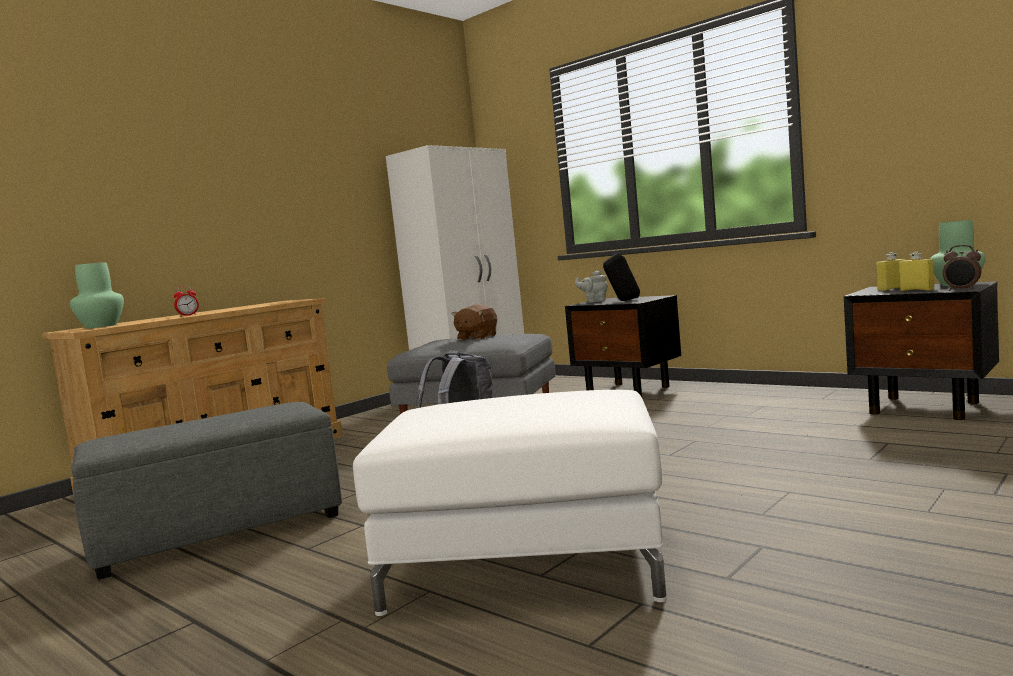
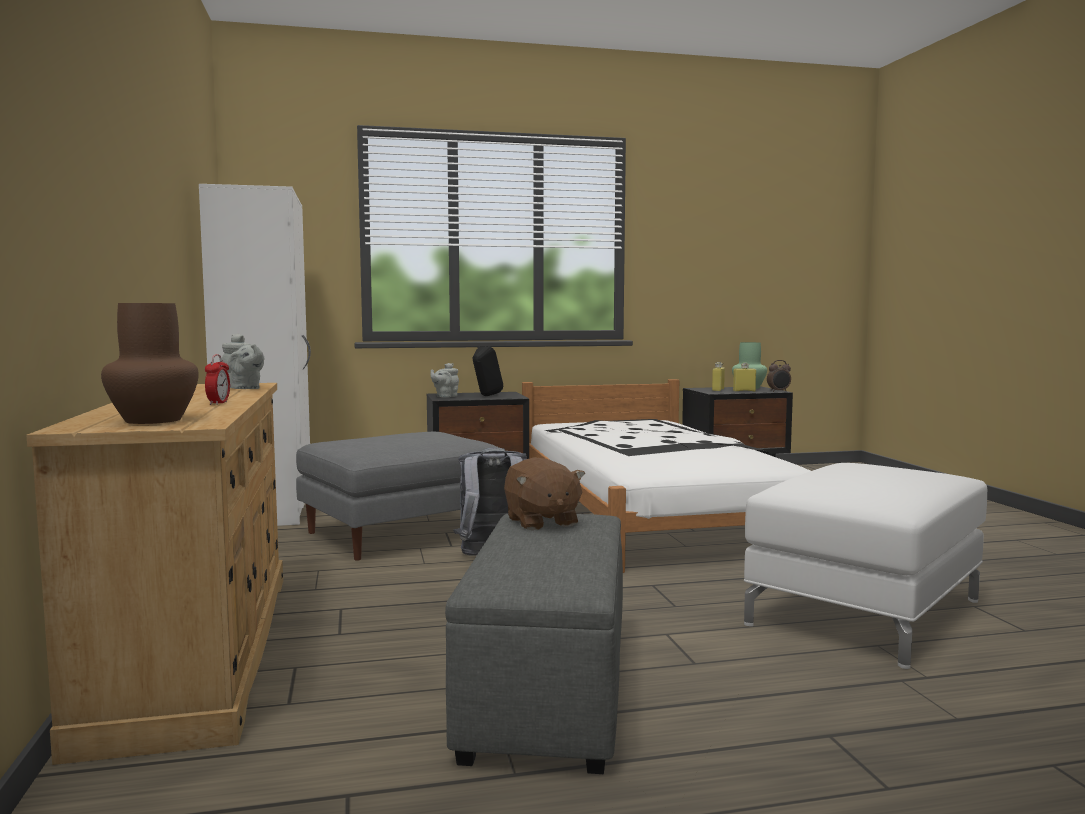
camera: 55 degrees left, 0 degrees up
(102, 326) = (154, 420): green vase -> brown vase
(275, 303) = (243, 388): none -> grey teapot
(476, 338) = (399, 437): brown plush toy -> brown plush toy (541, 522)
(692, 431) = (650, 513): none -> white bed

